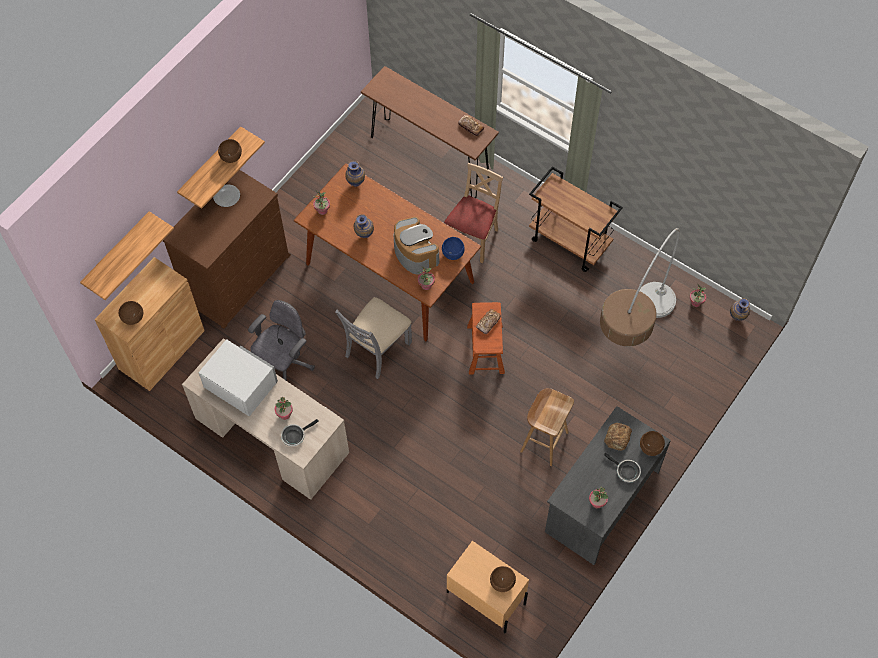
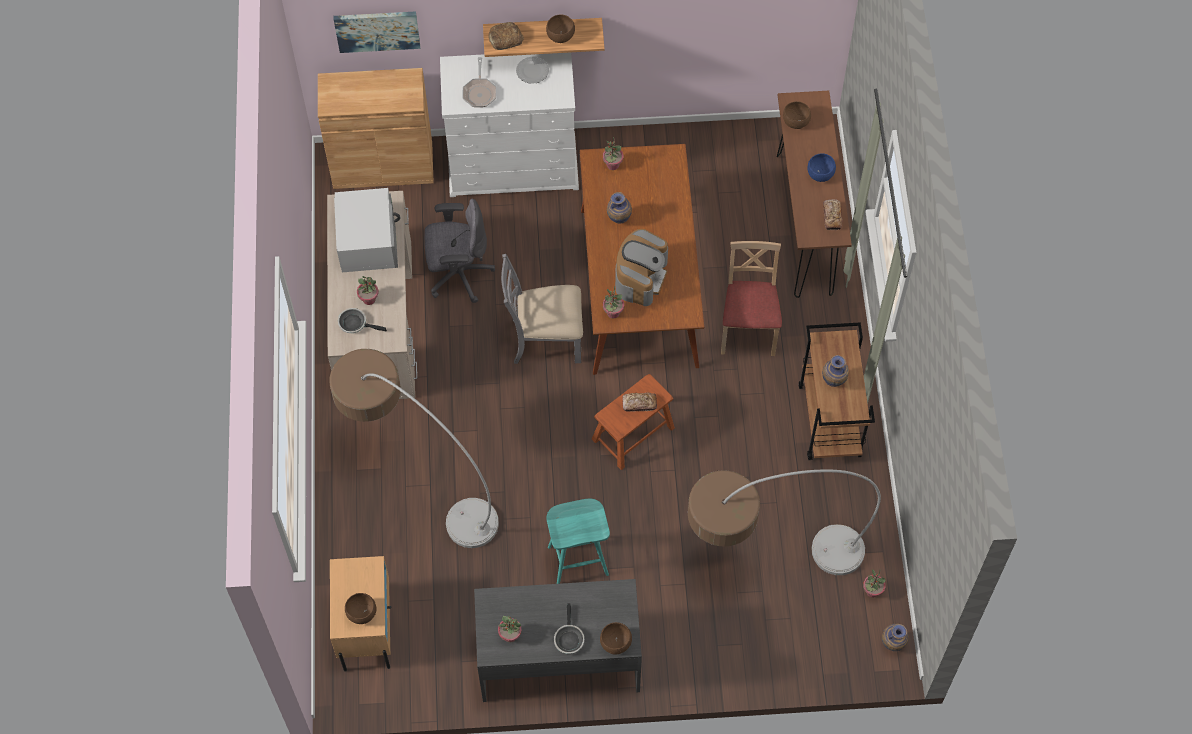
camera: 50 degrees right, 0 degrees up
(117, 253) = (377, 30): shelf -> picture
(133, 317) = (346, 100): brown bowl -> brown bowl (796, 122)
(212, 235) = (479, 92): none -> frying pan
(236, 277) = (513, 164): brown dresser -> white dresser
(356, 183) = (670, 169): vase -> vase (833, 382)
(410, 494) = (418, 482): none -> floor lamp
(452, 253) = (670, 309): blue bowl -> blue bowl (820, 174)
(473, 239) = (748, 331): beige chair -> beige chair turned 75 degrees counterclockwise
(544, 441) = (578, 560): brown stool -> turquoise stool
(618, 438) = (599, 605): bread -> bread (505, 39)

